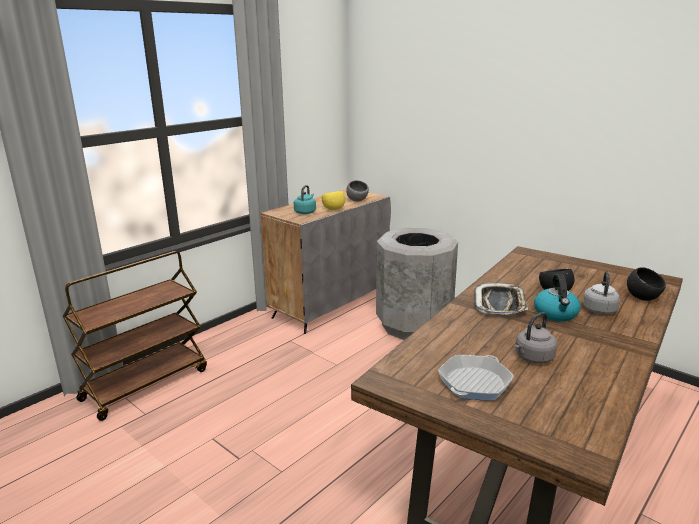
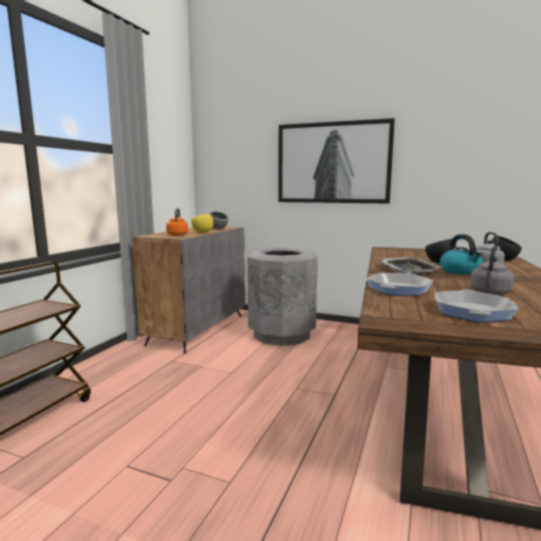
camera: 20 degrees left, 10 degrees down
(305, 212) = (177, 234): turquoise kettle -> orange kettle
(448, 336) = (399, 289): none -> frying pan
(495, 131) = (333, 163): none -> picture

